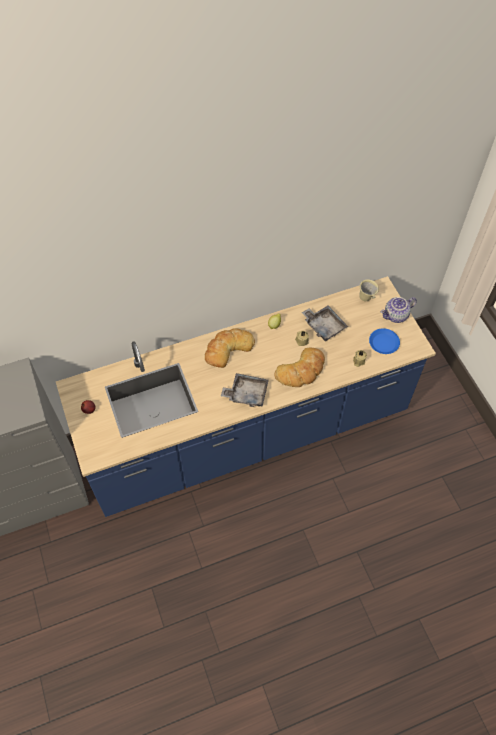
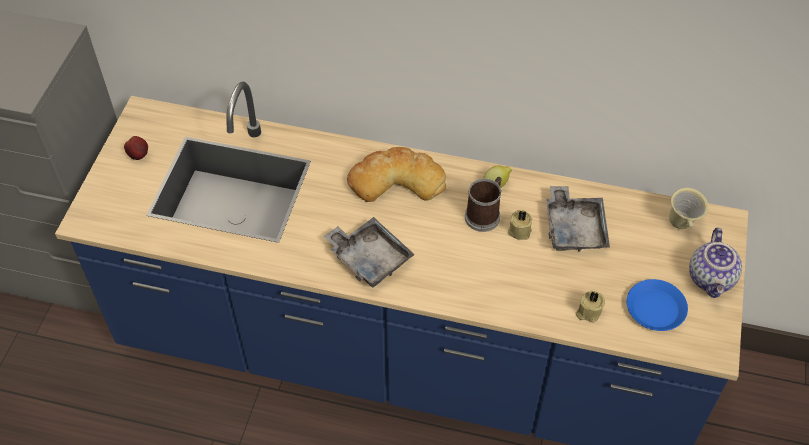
camera: 35 degrees right, 5 degrees down
(281, 342) = (485, 214): none -> mug
(302, 371) = (482, 274): bread -> none
(396, 316) = (712, 279): teapot -> teapot turned 90 degrees counterclockwise

